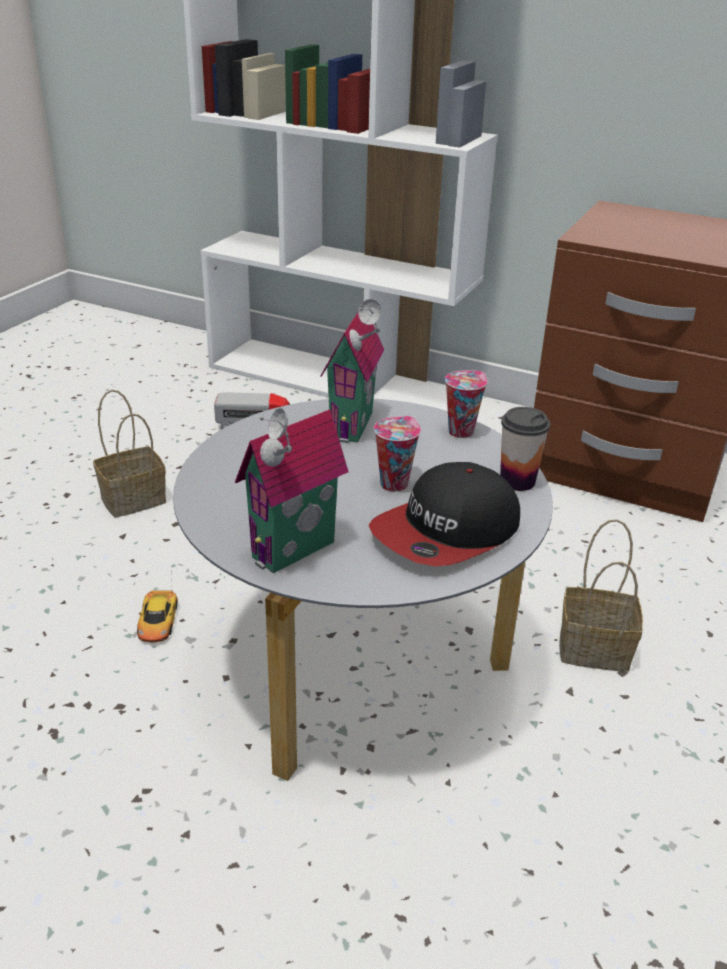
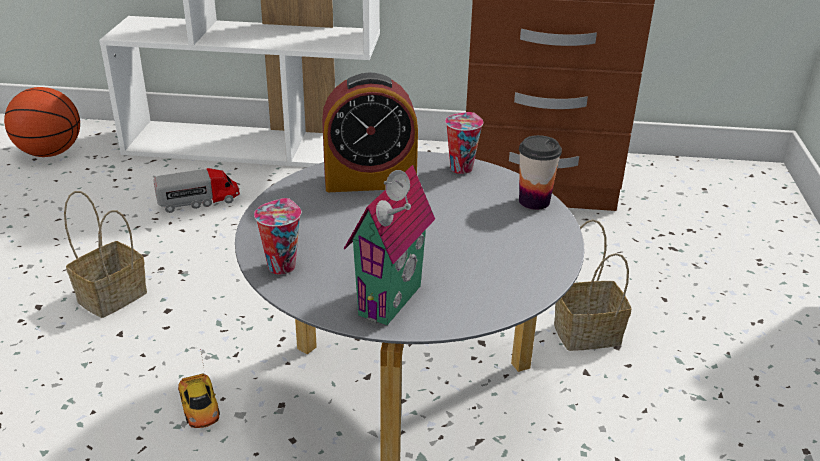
camera: 20 degrees left, 0 degrees up
(147, 355) = (50, 153): none -> basketball
(356, 426) = (370, 180): toy house -> alarm clock
(394, 483) = (436, 223): cup -> cup (281, 265)
(447, 532) = (507, 256): cap -> none

